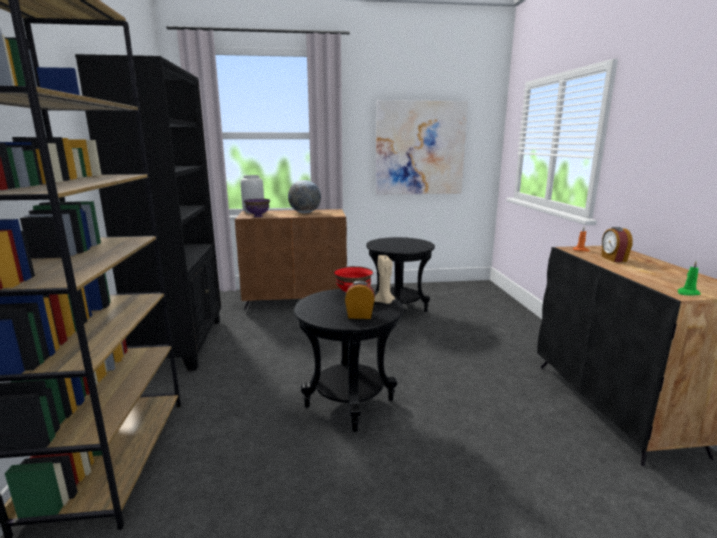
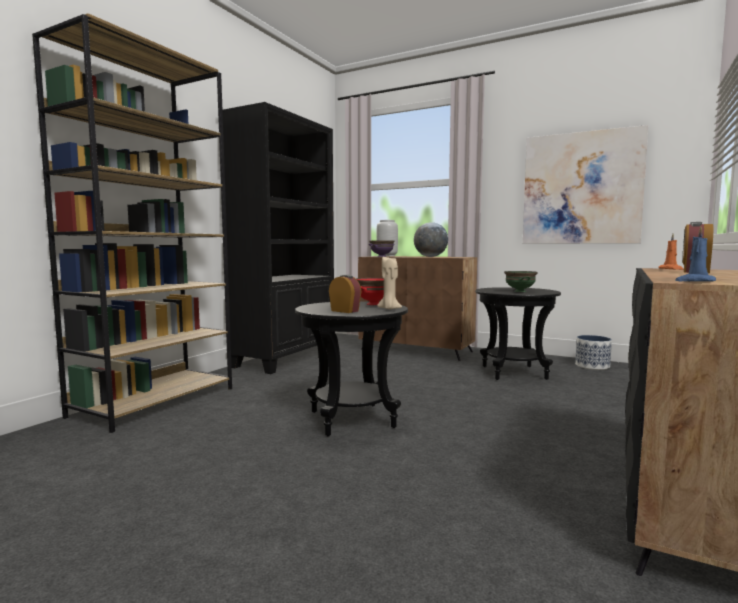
camera: 35 degrees right, 10 degrees down
(405, 246) = (519, 291): none -> green bowl
(436, 289) = (592, 366): none -> planter
(687, 293) = (694, 281): green candle -> blue candle

